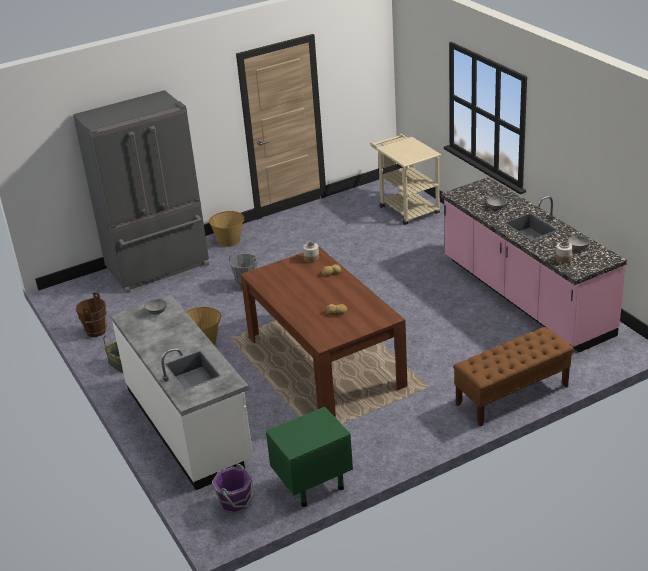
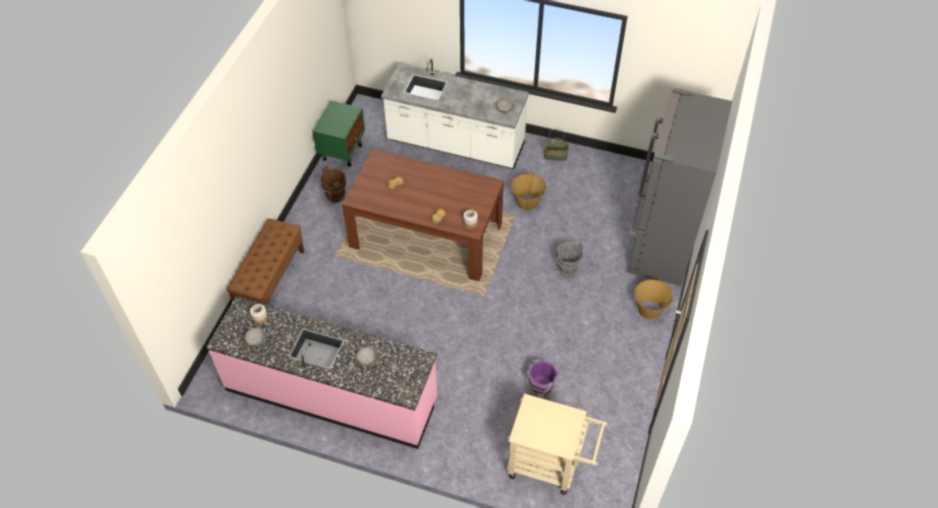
camera: 135 degrees right, 20 degrees up
(96, 331) = (611, 167): brown bucket -> brown bucket (336, 195)
(236, 502) = (374, 121): purple bucket -> purple bucket (541, 385)

